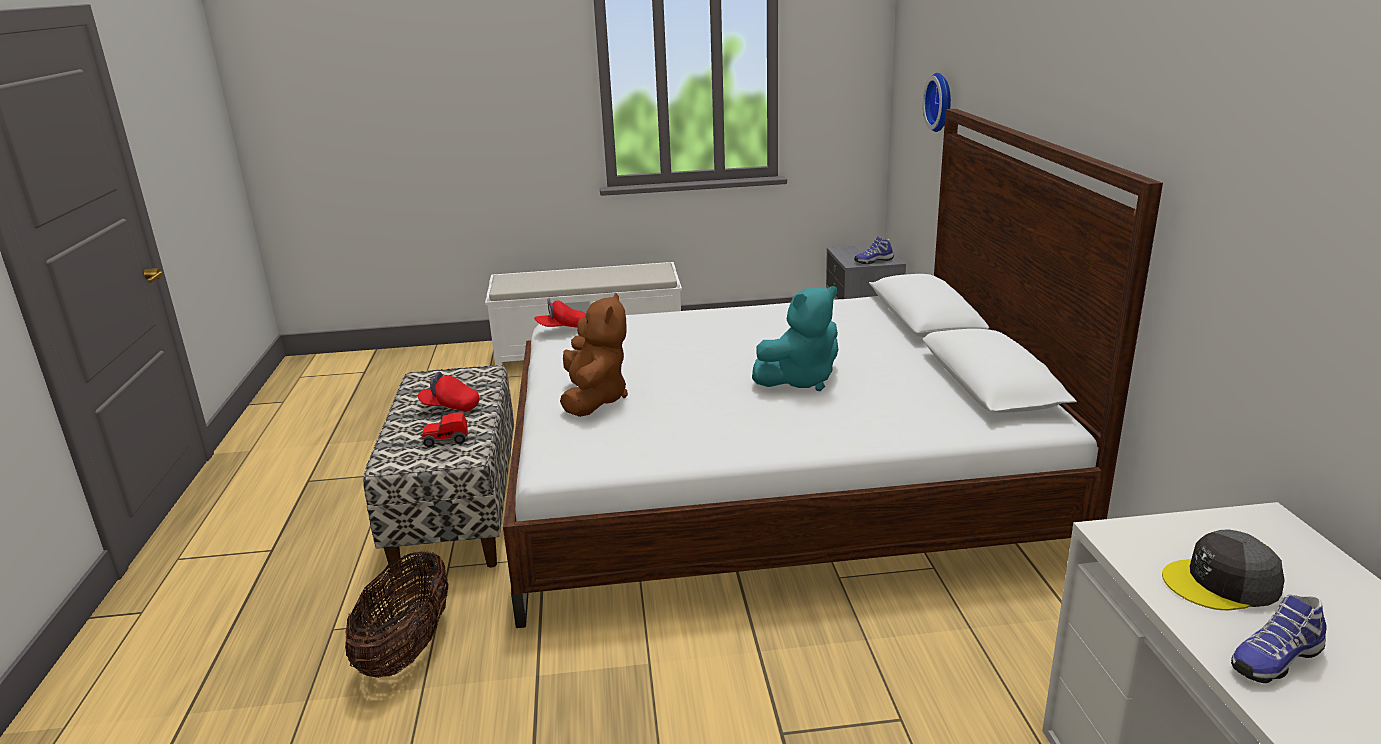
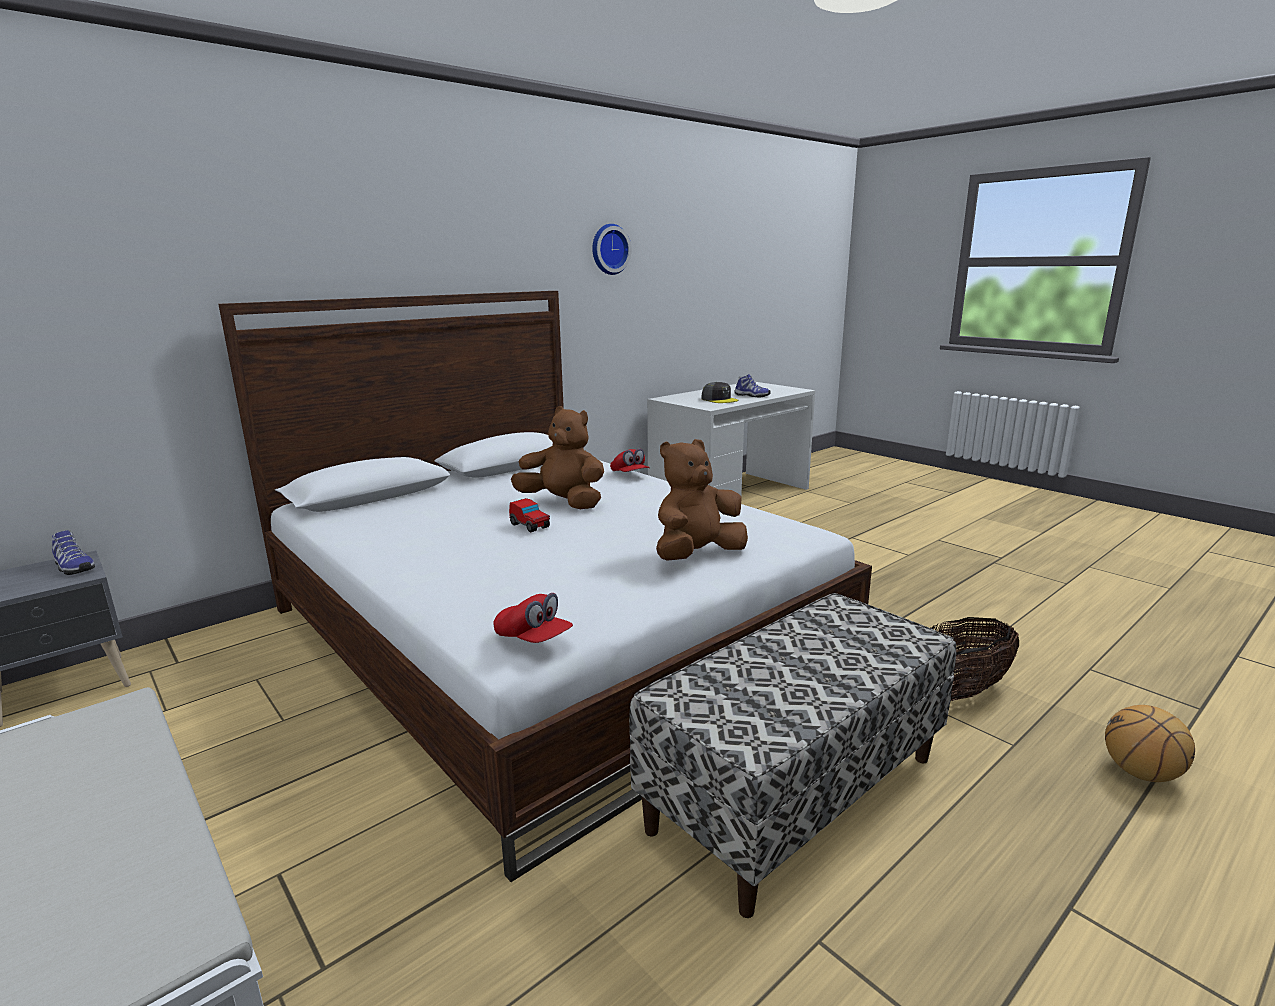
camera: 125 degrees left, 5 degrees down
(220, 669) = (1140, 773): none -> basketball
(445, 440) = (840, 630): toy car -> toy car (530, 526)
(450, 407) = (785, 666): red cap -> red cap (630, 474)
(800, 380) = (563, 503): turquoise plush toy -> brown plush toy
(941, 102) = (130, 309): wall clock -> wall clock (609, 249)

